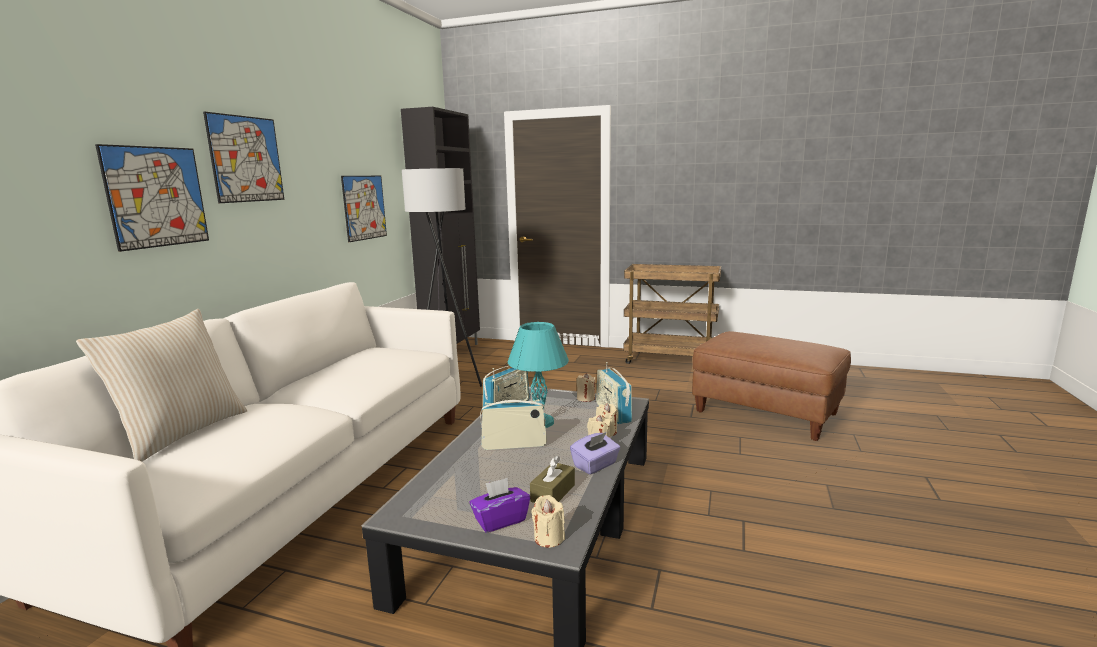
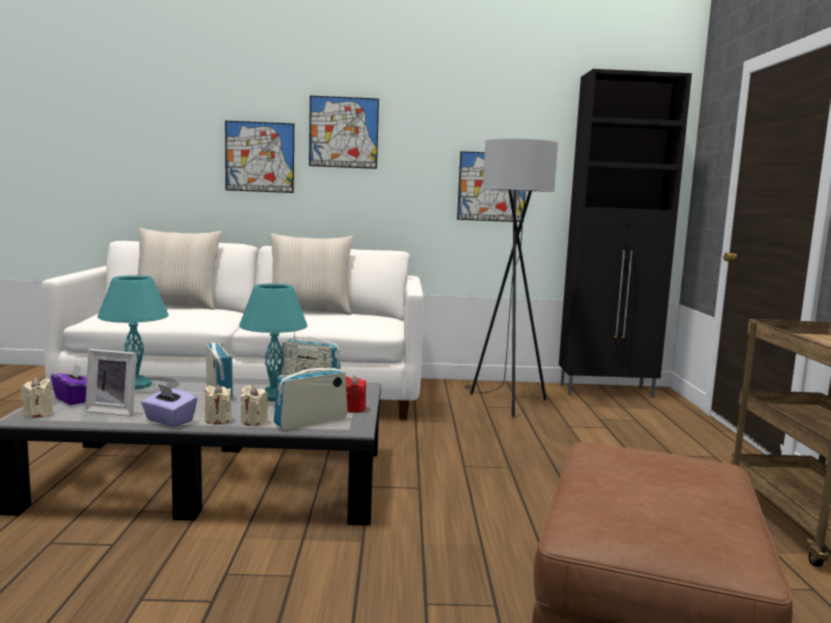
camera: 70 degrees right, 5 degrees down
(323, 370) = (309, 311): none -> beige pillow
(461, 486) = (136, 385): none -> turquoise table lamp
(553, 493) = (114, 410): brown tissue box -> picture frame
(585, 398) = (353, 409): beige candle -> red candle

